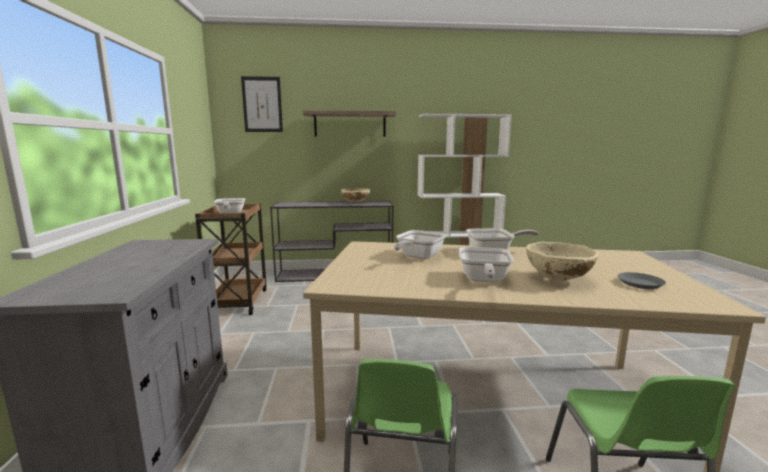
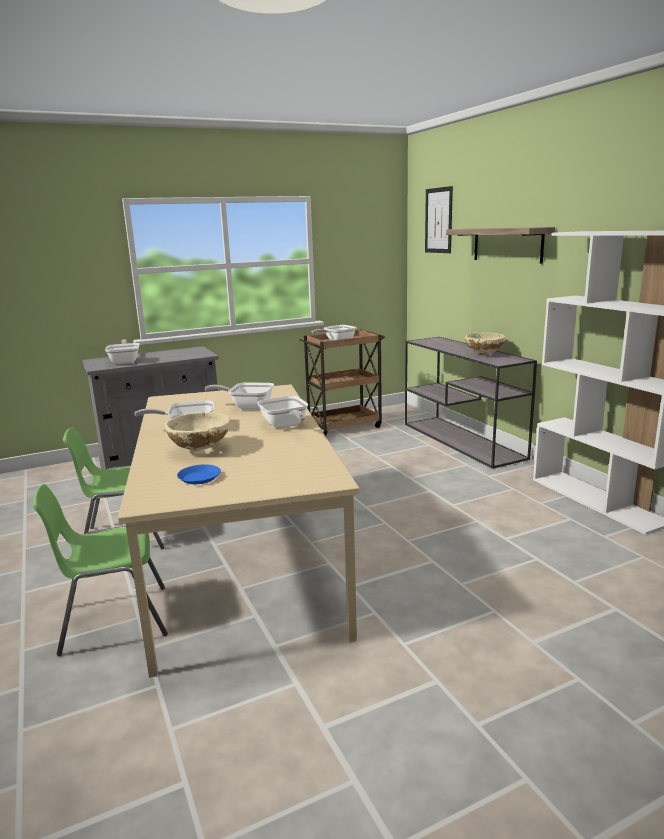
camera: 70 degrees right, 5 degrees up
(117, 276) = (125, 361): none -> frying pan
(639, 283) = (199, 477): grey plate -> blue plate

